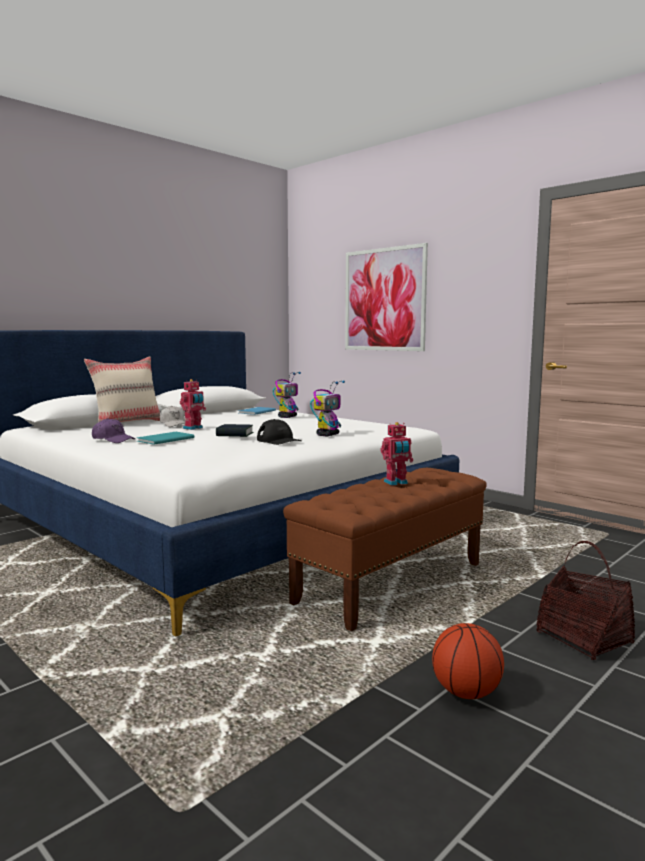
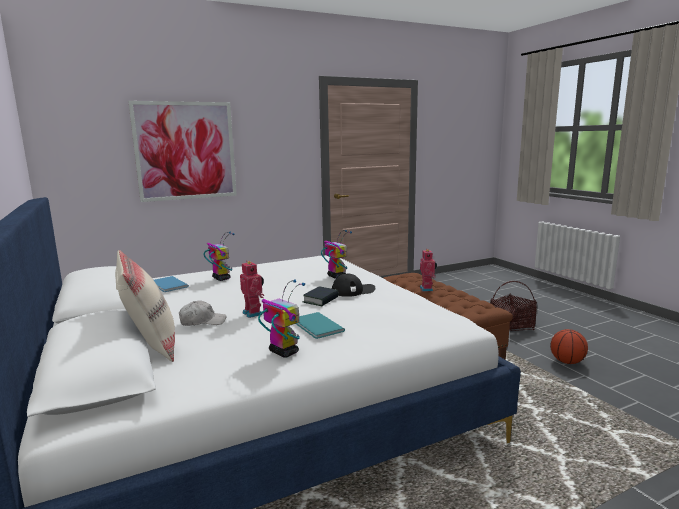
camera: 70 degrees left, 5 degrees up
(113, 440) = (283, 352): purple cap -> toy robot

